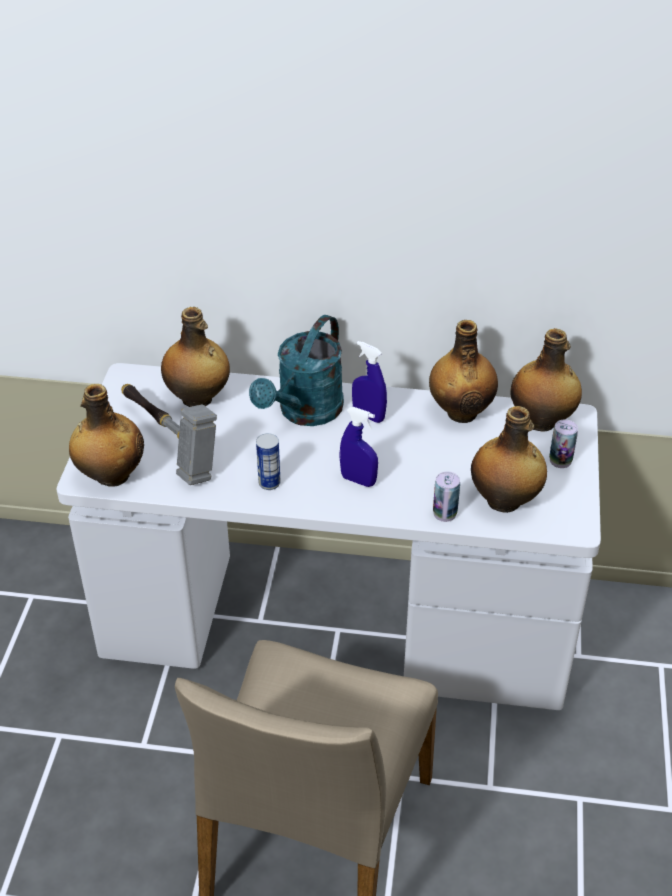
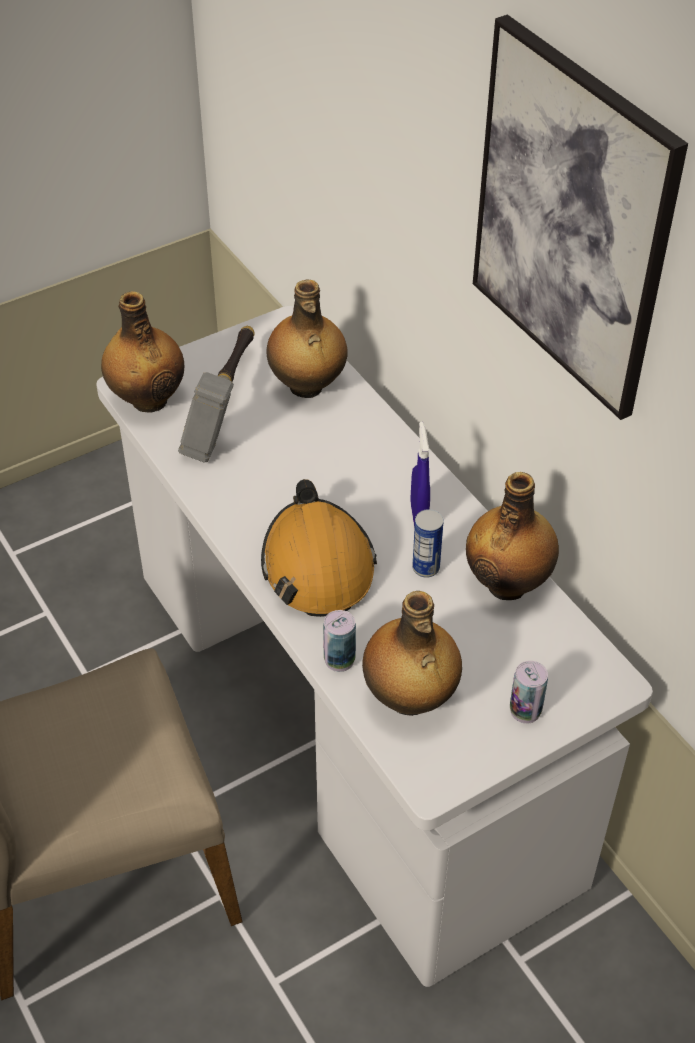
camera: 50 degrees right, 5 degrees up
(269, 483) = (246, 505): can -> can (426, 568)
(305, 413) = (370, 469): turquoise watering can -> none
(358, 480) = (317, 565): blue spray bottle -> orange hard hat
(448, 126) = (572, 220): none -> picture
(541, 421) = (571, 659): bottle -> none

